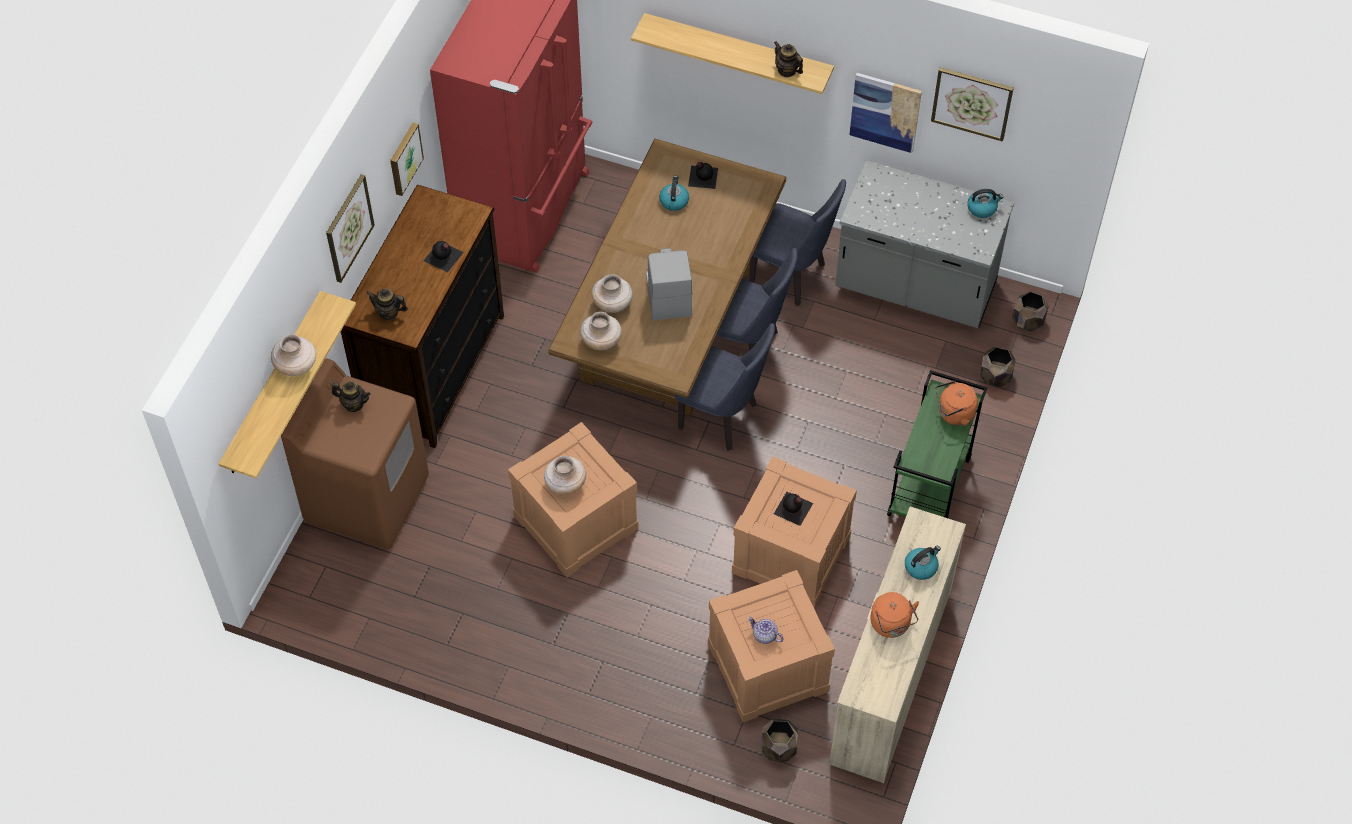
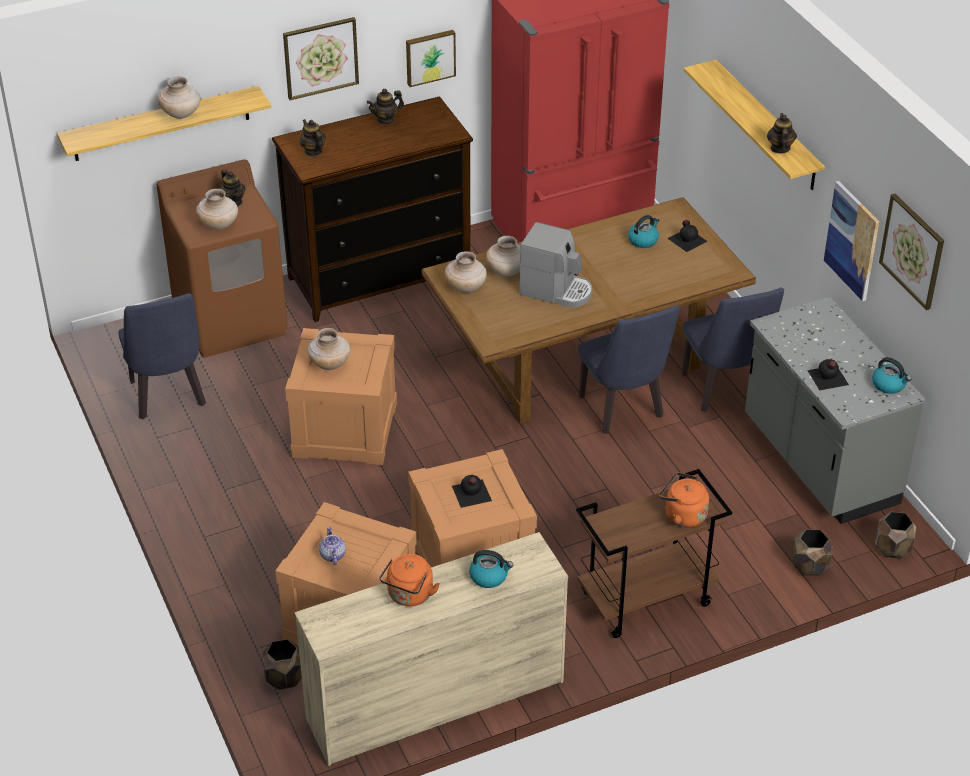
camera: 45 degrees right, 15 degrees down
(371, 434) = (219, 224): none -> beige vase
(405, 238) = (386, 119): none -> teapot
(443, 257) = (395, 143): black bottle -> black bottle (827, 378)
(668, 294) = (556, 290): coffee machine -> coffee machine turned 75 degrees clockwise
(724, 419) = (543, 442): blue chair -> blue chair (168, 398)
(929, 488) = (645, 600): green cart -> brown cart

